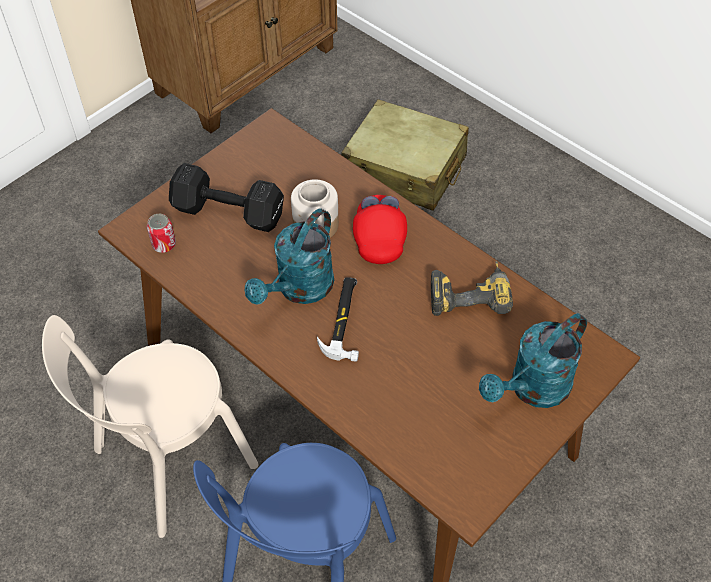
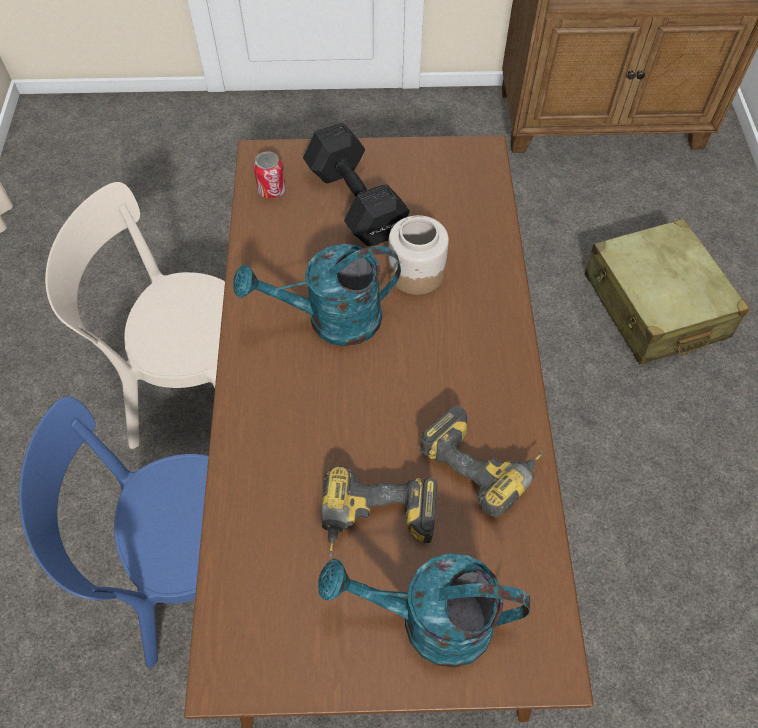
camera: 45 degrees right, 5 degrees up
(344, 320) = (335, 383): hammer -> none
(379, 238) = (460, 331): red cap -> none
(454, 369) = (376, 524): none -> power drill

